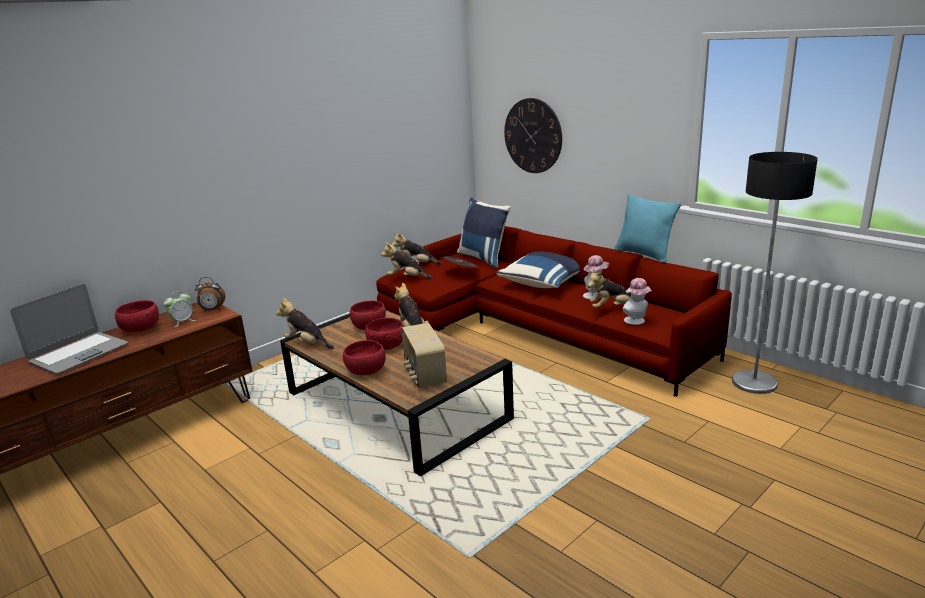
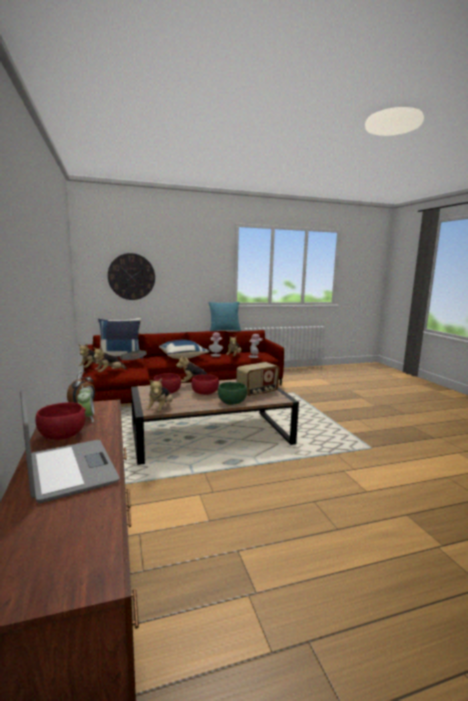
camera: 65 degrees left, 10 degrees down
(307, 343) = (160, 410): plush toy -> plush toy turned 45 degrees counterclockwise
(366, 371) = (232, 402): red bowl -> green bowl
(424, 375) = (257, 392): radio -> radio turned 45 degrees counterclockwise
(754, 383) = (285, 374): floor lamp -> none

